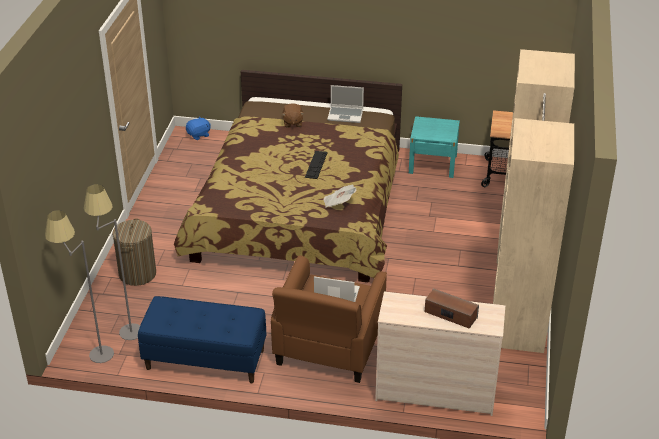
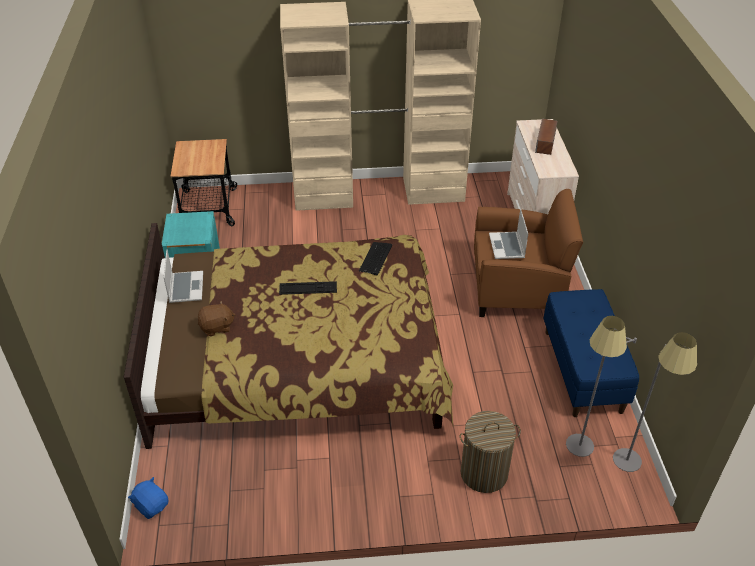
camera: 105 degrees left, 5 degrees up
(338, 203) = (376, 258): newspaper -> keyboard

